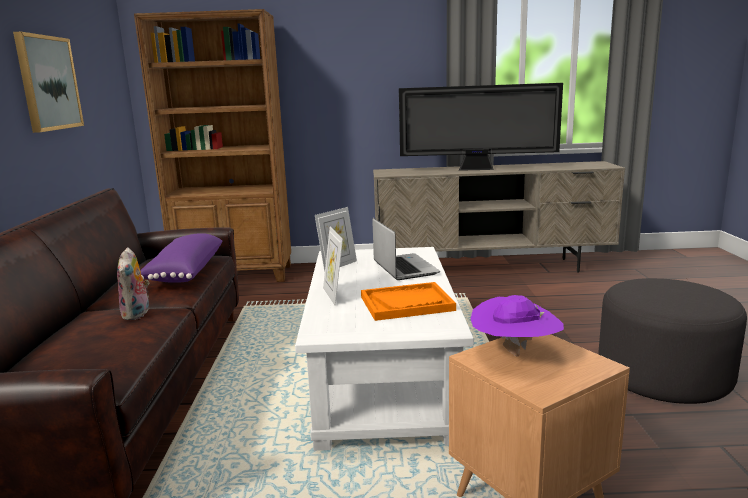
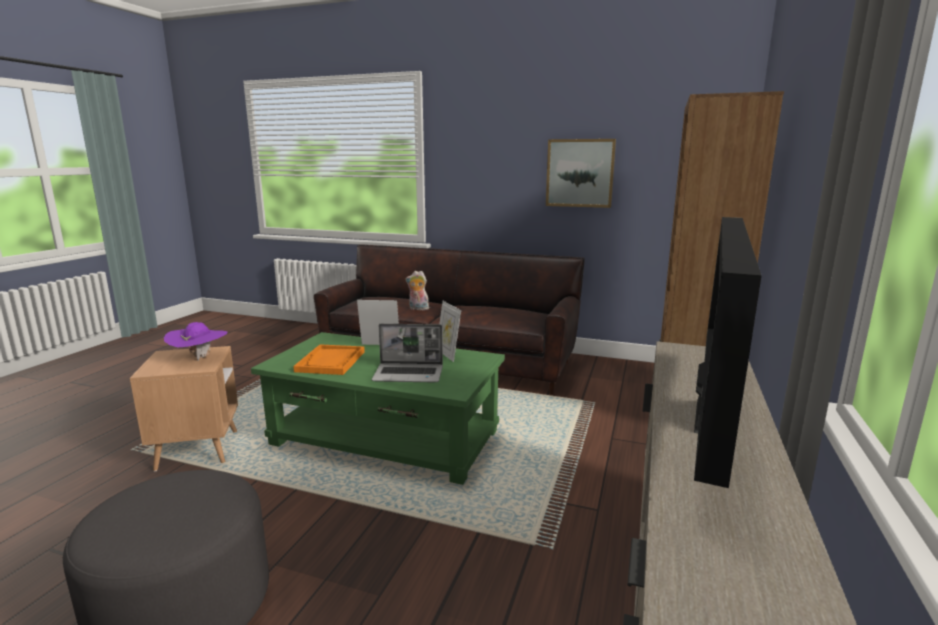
camera: 110 degrees right, 0 degrees up
(184, 272) = (488, 317): purple pillow -> none
(383, 376) = (386, 438): white coffee table -> green coffee table

